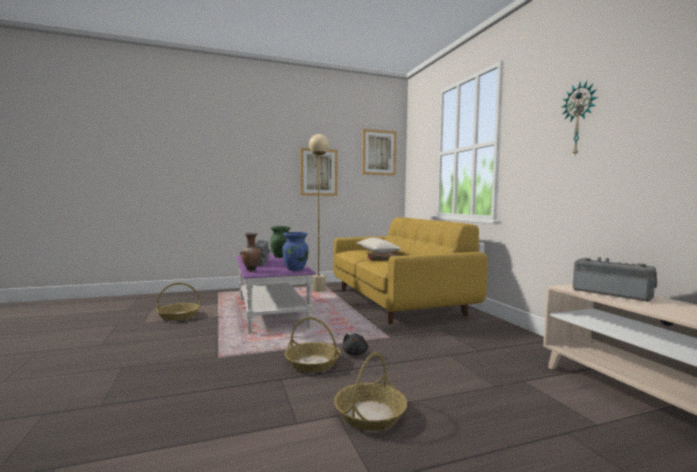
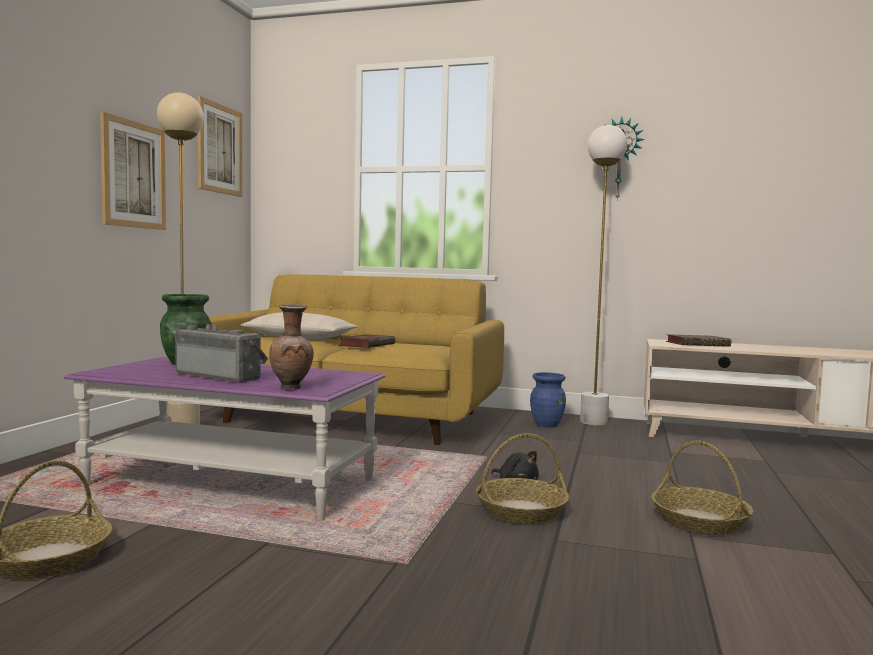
camera: 55 degrees left, 0 degrees up
(295, 269) = (339, 374): blue vase -> blue vase (547, 425)
(538, 345) = (593, 422): none -> white floor lamp
(612, 294) = (698, 344): radio -> book

